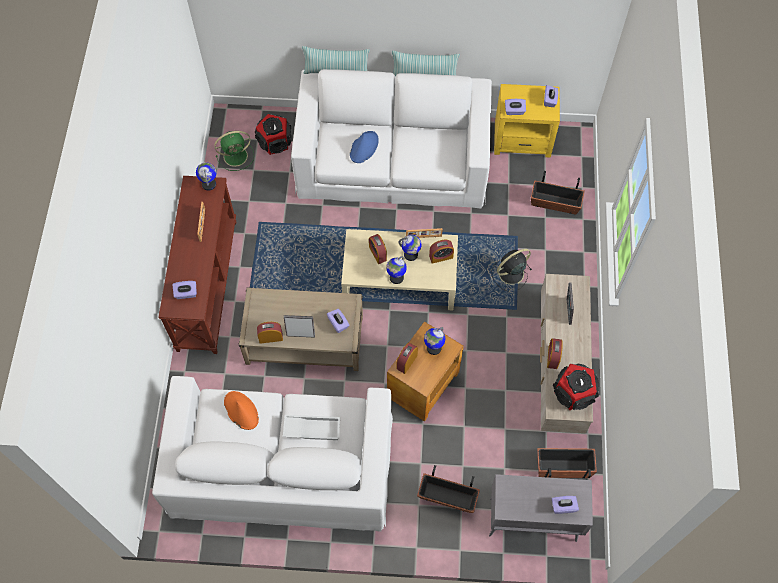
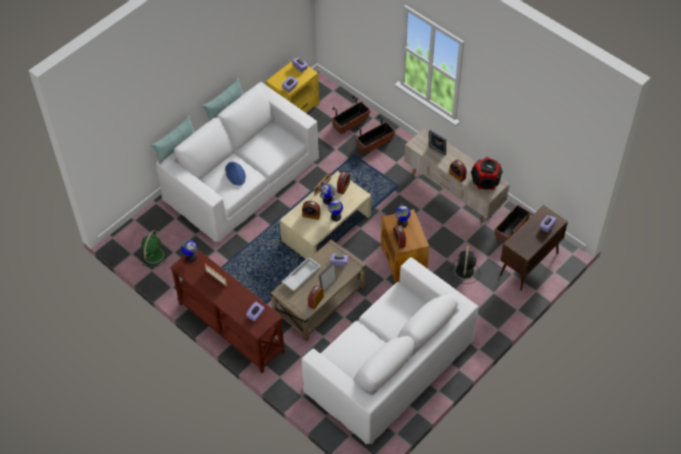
camera: 50 degrees left, 10 degrees down
(241, 410) = (350, 345): orange hat -> none
(275, 141) = (165, 227): speaker -> none
(312, 428) = (394, 316): white tray -> white tray (301, 276)
(447, 497) = (481, 295): planter -> planter (375, 143)
(510, 274) = (374, 174): black fan -> black fan (464, 272)
(532, 520) = (528, 265): grey cabinet -> brown cabinet

